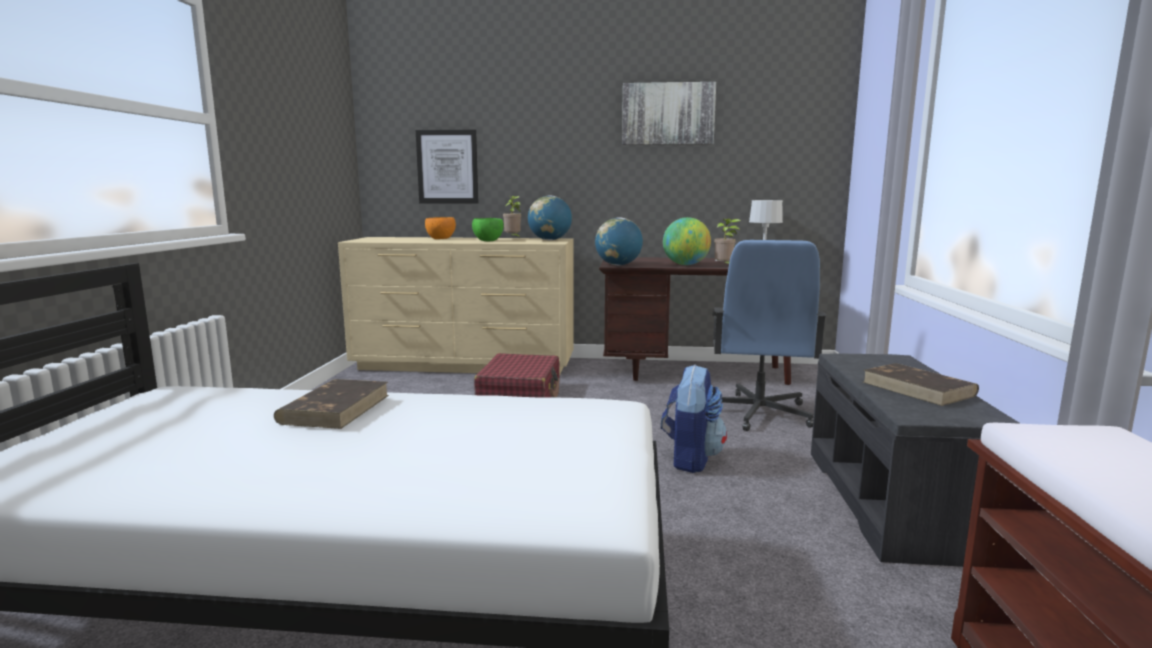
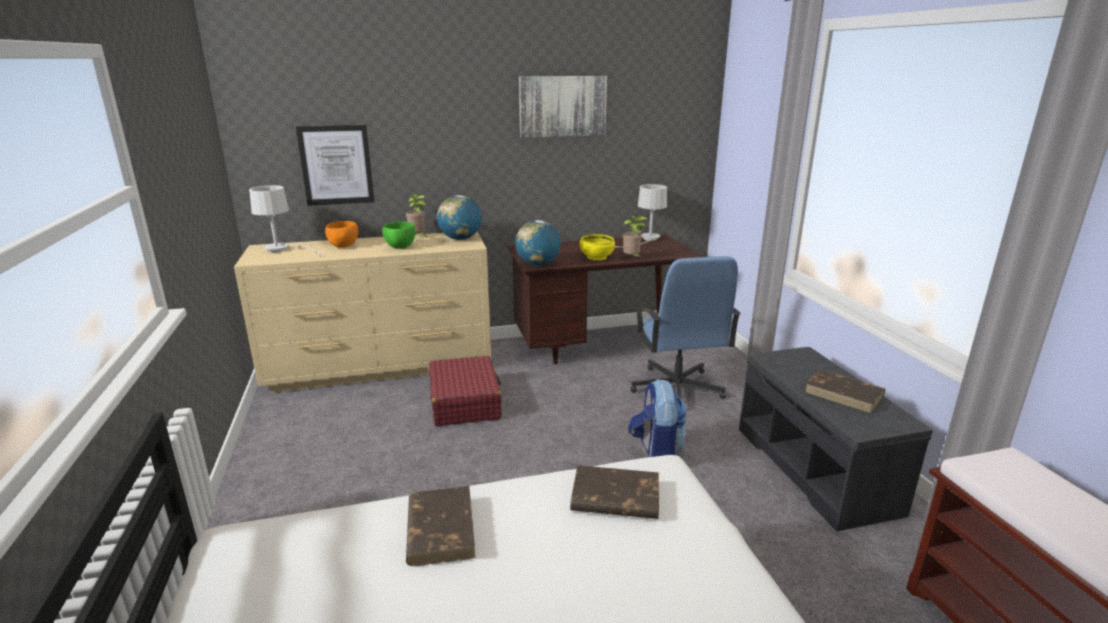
camera: 20 degrees left, 10 degrees up
(389, 238) = (283, 250): none -> white table lamp
(532, 416) = (614, 497): none -> brown book
(686, 265) = (596, 257): globe -> yellow bowl

